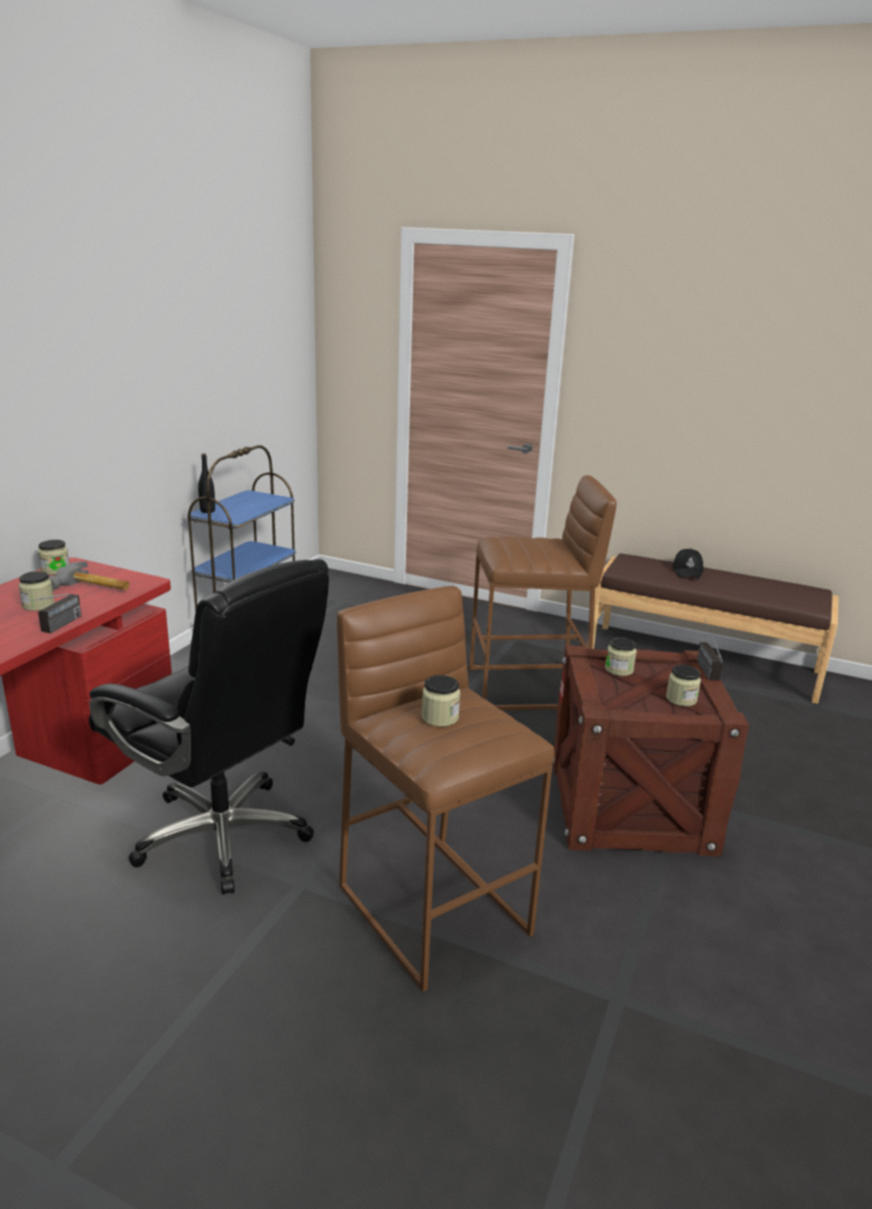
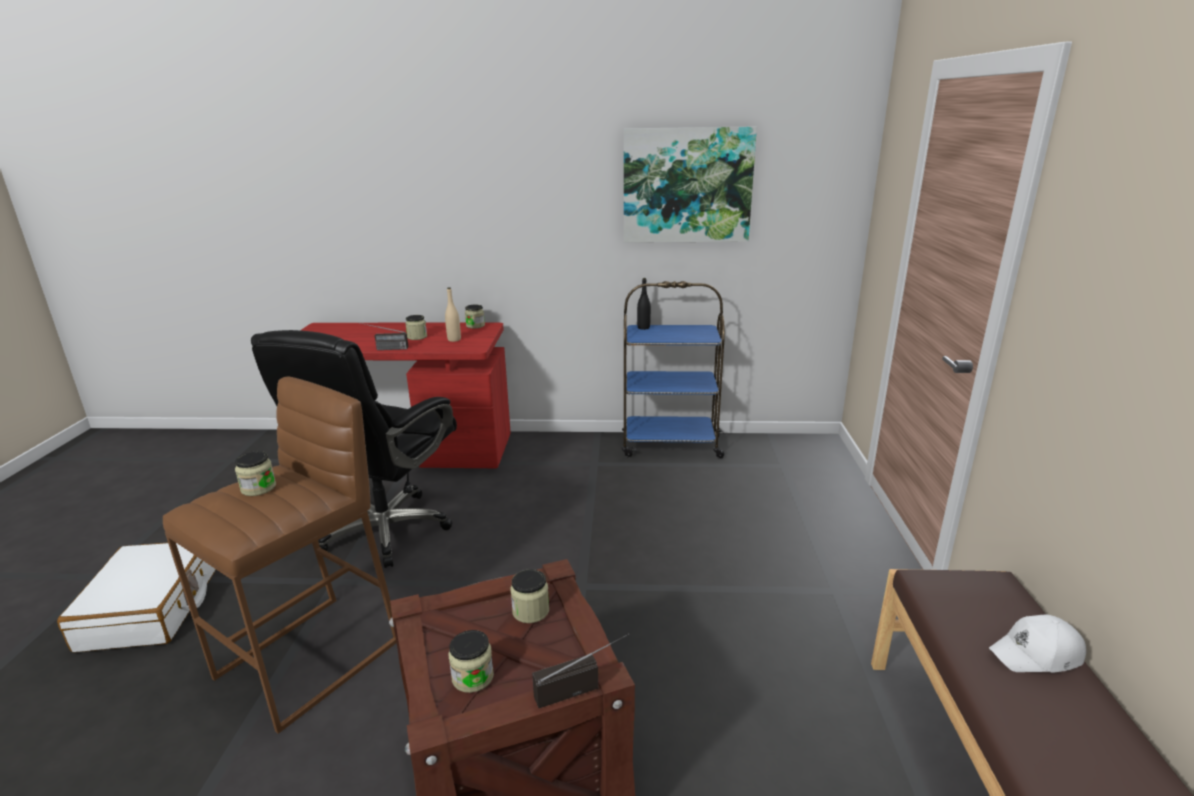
camera: 70 degrees right, 0 degrees up
(92, 587) = (454, 339): hammer -> beige bottle
(209, 344) = (687, 185): none -> picture
(223, 1075) = (150, 609): none -> white suitcase
(528, 688) = (724, 631): brown stool -> none
(687, 571) = (1037, 655): black cap -> white cap

